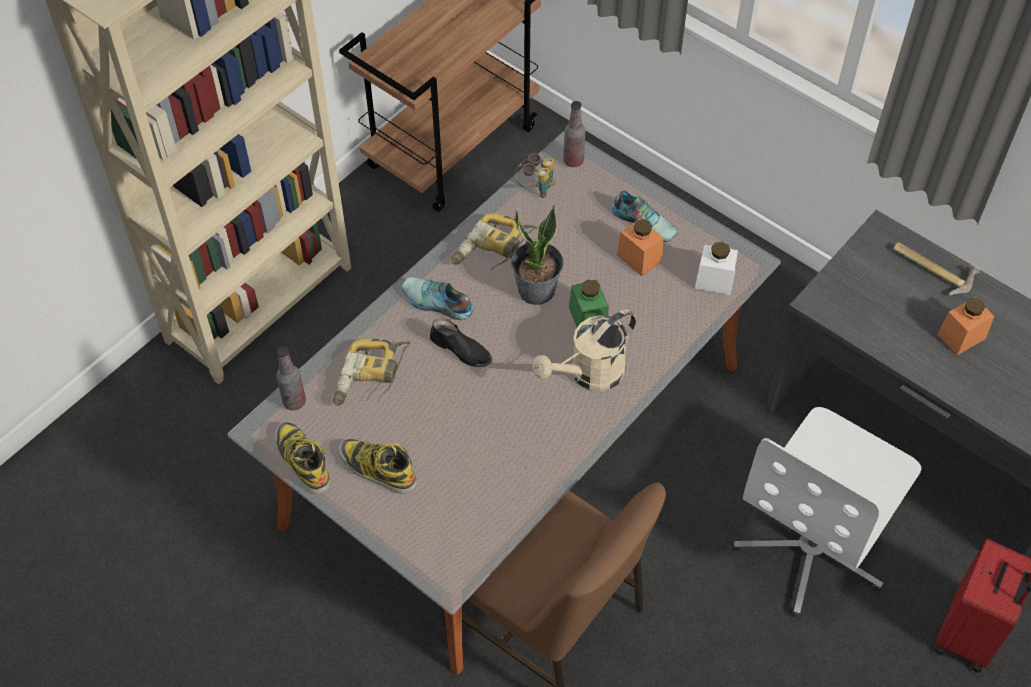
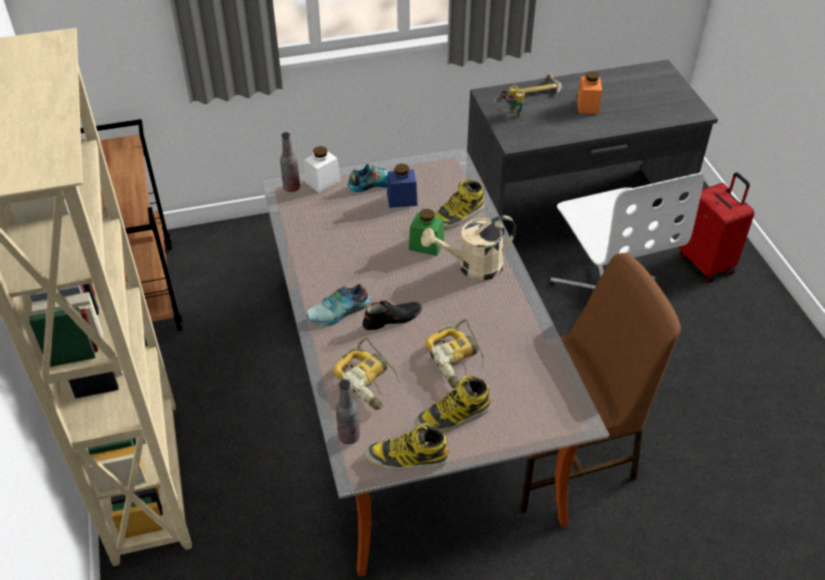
camera: 55 degrees left, 10 degrees down
(493, 250) = (323, 261): power drill -> power drill (457, 359)
(536, 188) = (294, 215): binoculars -> binoculars (508, 116)
(537, 290) = (379, 257): potted plant -> none
(589, 375) = (472, 267): beige watering can -> beige watering can turned 75 degrees clockwise
(639, 258) = (402, 199): orange jar -> blue jar
(656, 319) = (457, 216): none -> boot
(714, 280) = (452, 177): white jar -> white jar (322, 181)

